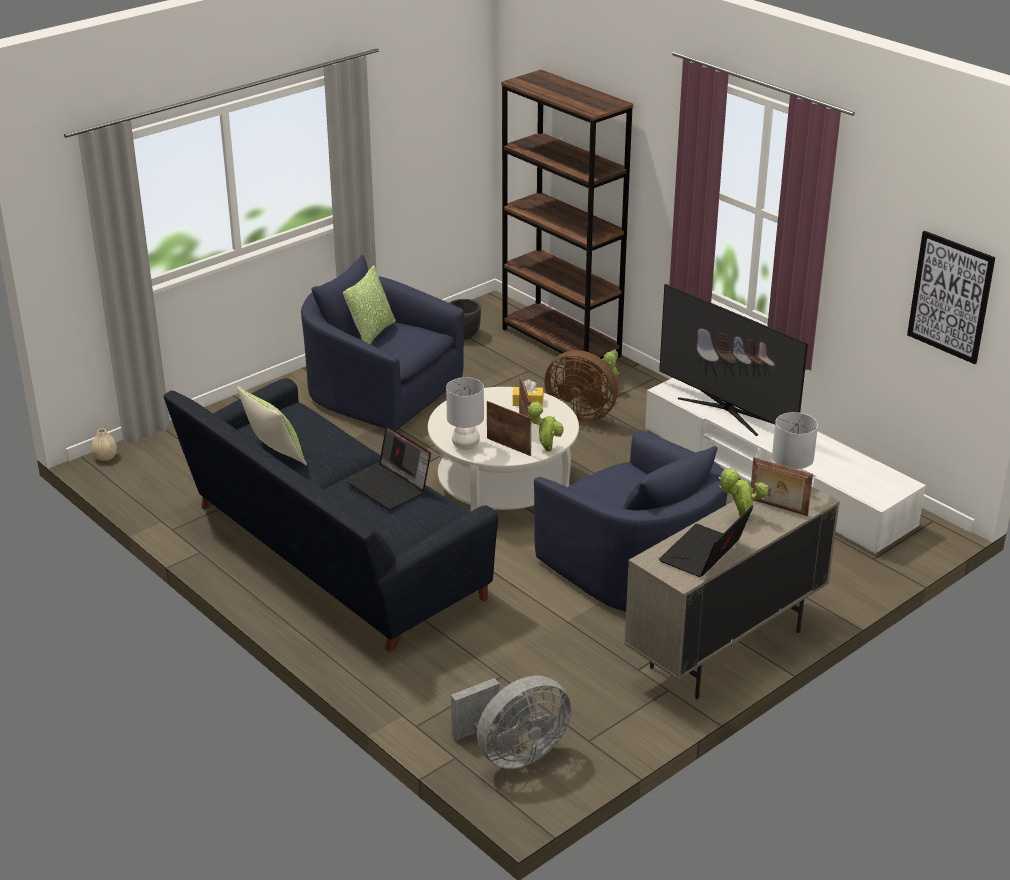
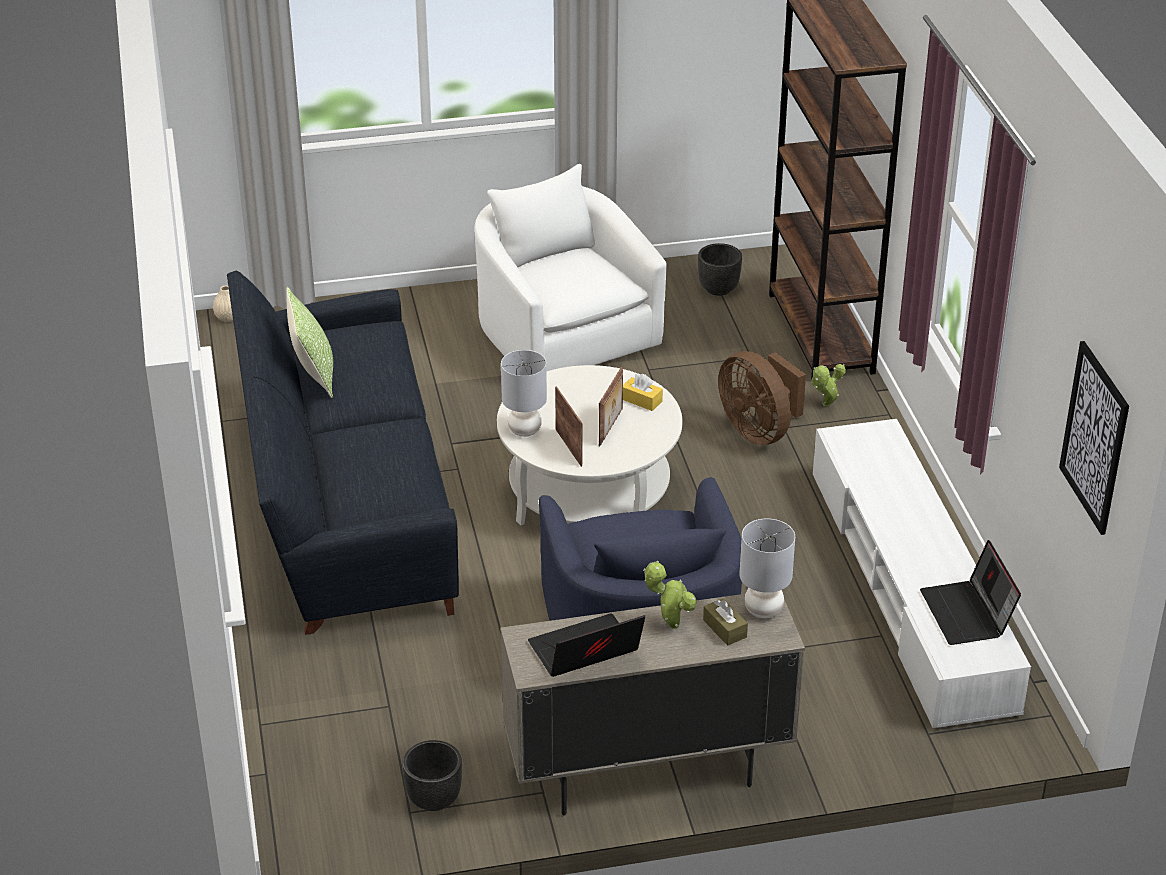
camera: 30 degrees right, 5 degrees up
(371, 333) = (556, 261): pillow -> none
(380, 392) = (562, 332): blue armchair -> white armchair
(390, 486) = (386, 452): laptop -> laptop (968, 614)
(513, 753) = (324, 794): grey fan -> none
(546, 449) = (605, 464): potted plant -> none
(597, 724) = (435, 798): none -> black planter
(726, 410) = (883, 486): television -> none
(778, 507) = (724, 629): picture frame -> brown tissue box

